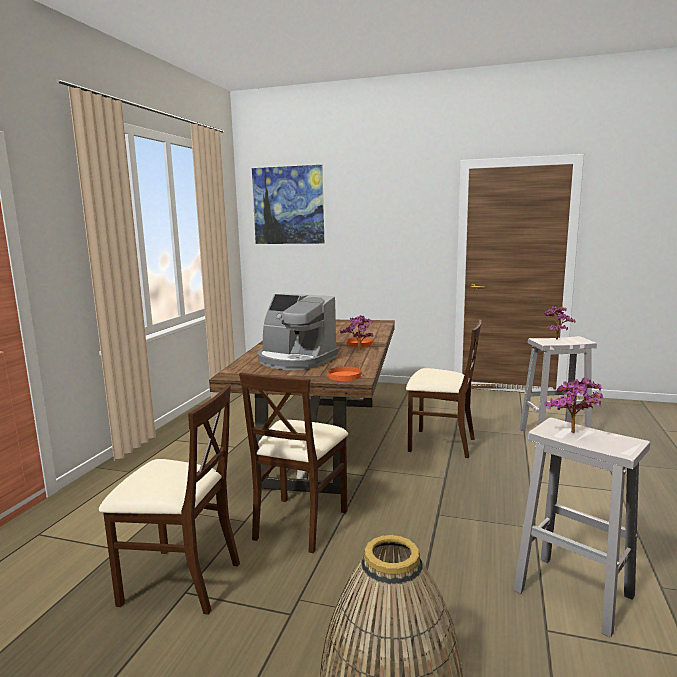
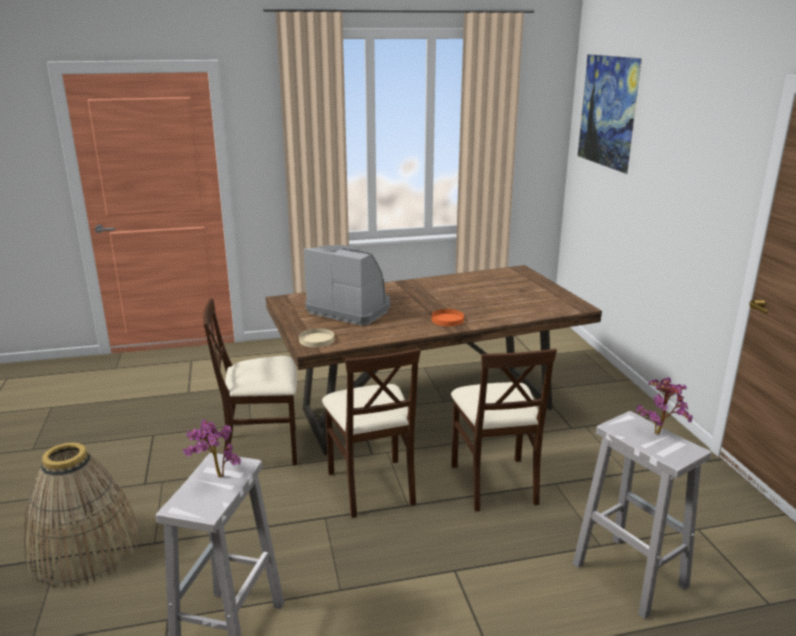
camera: 60 degrees right, 10 degrees up
(180, 581) = (163, 428): beige chair -> beige chair (372, 486)
(295, 360) = (351, 309): coffee machine -> coffee machine turned 120 degrees clockwise
(344, 376) = (316, 340): orange plate -> beige plate
(359, 351) = (415, 326): potted plant -> none

